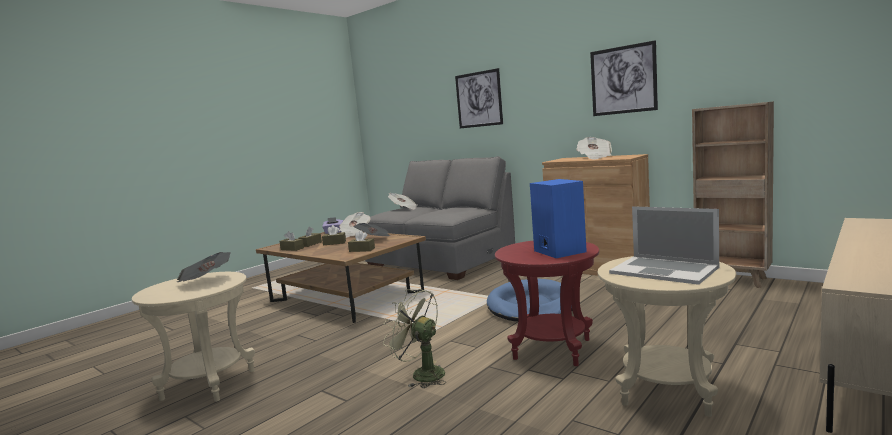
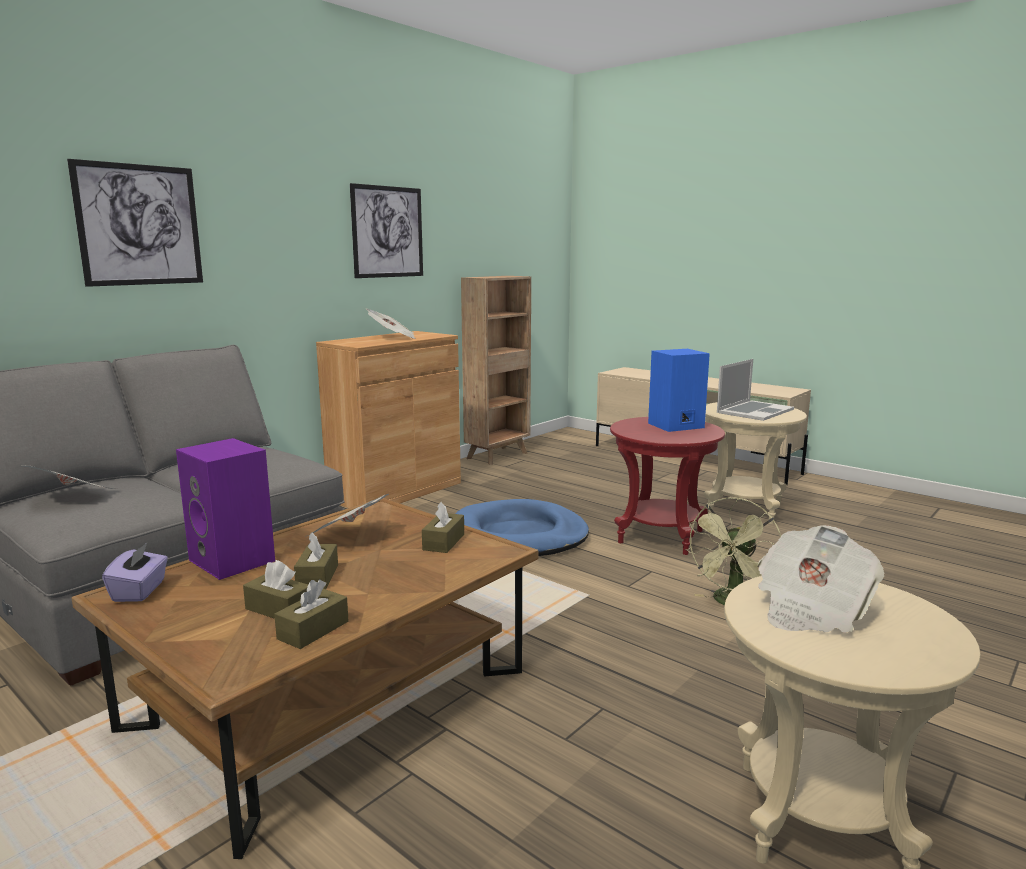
camera: 90 degrees left, 5 degrees up
(354, 234) = (234, 560): newspaper -> purple speaker

